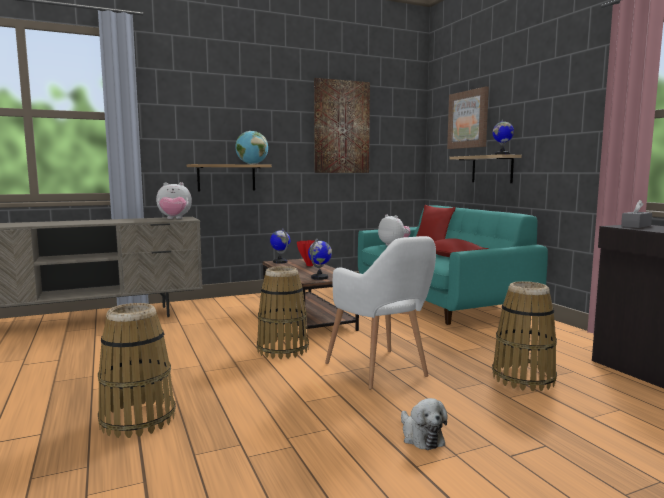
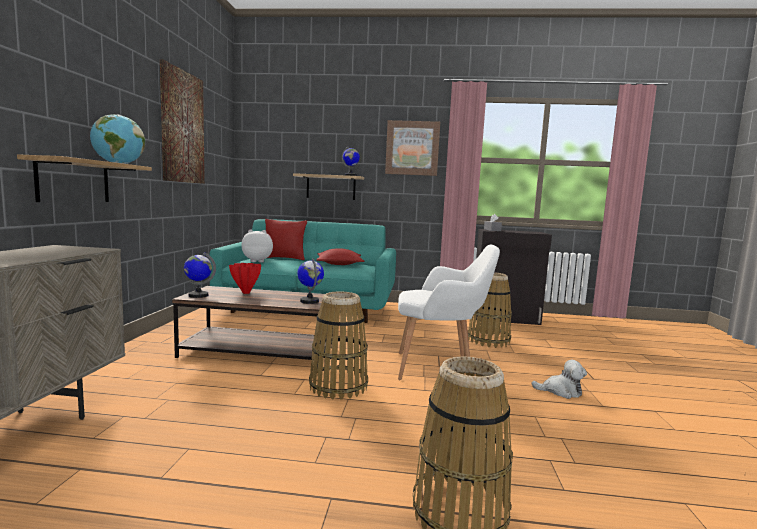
camera: 60 degrees left, 0 degrees up
(174, 219) = (64, 250): plush toy -> none
(468, 119) = (298, 140): picture -> picture (412, 148)

